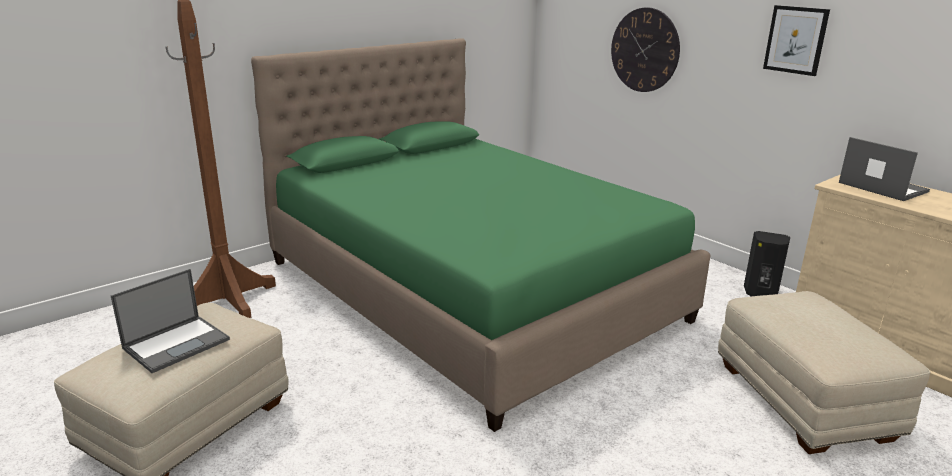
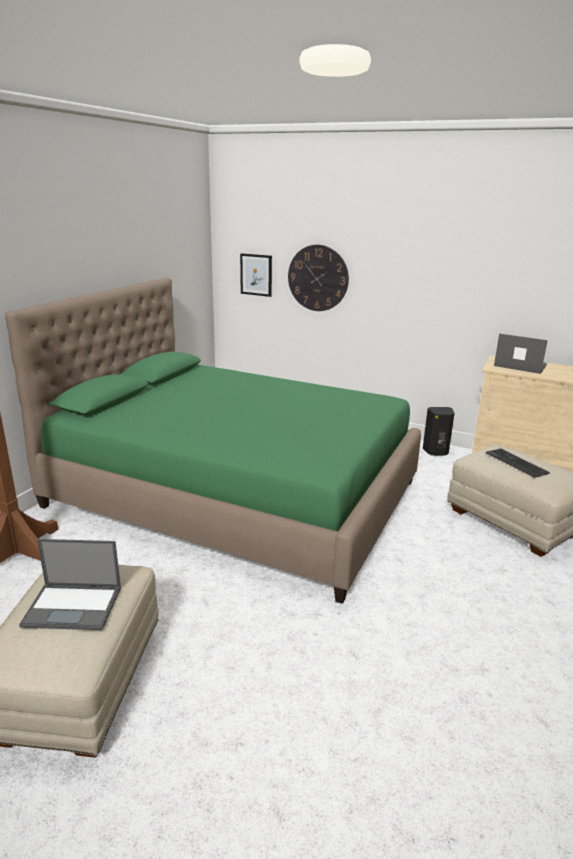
camera: 25 degrees left, 0 degrees up
(177, 343) = (74, 606): laptop -> laptop turned 75 degrees clockwise
(795, 40) = (440, 266): picture -> picture (256, 274)
(812, 317) = (516, 463): none -> keyboard

